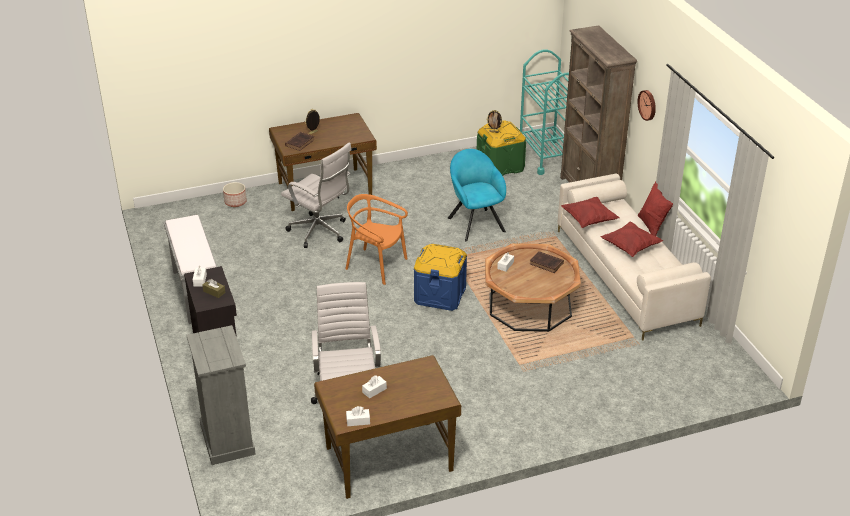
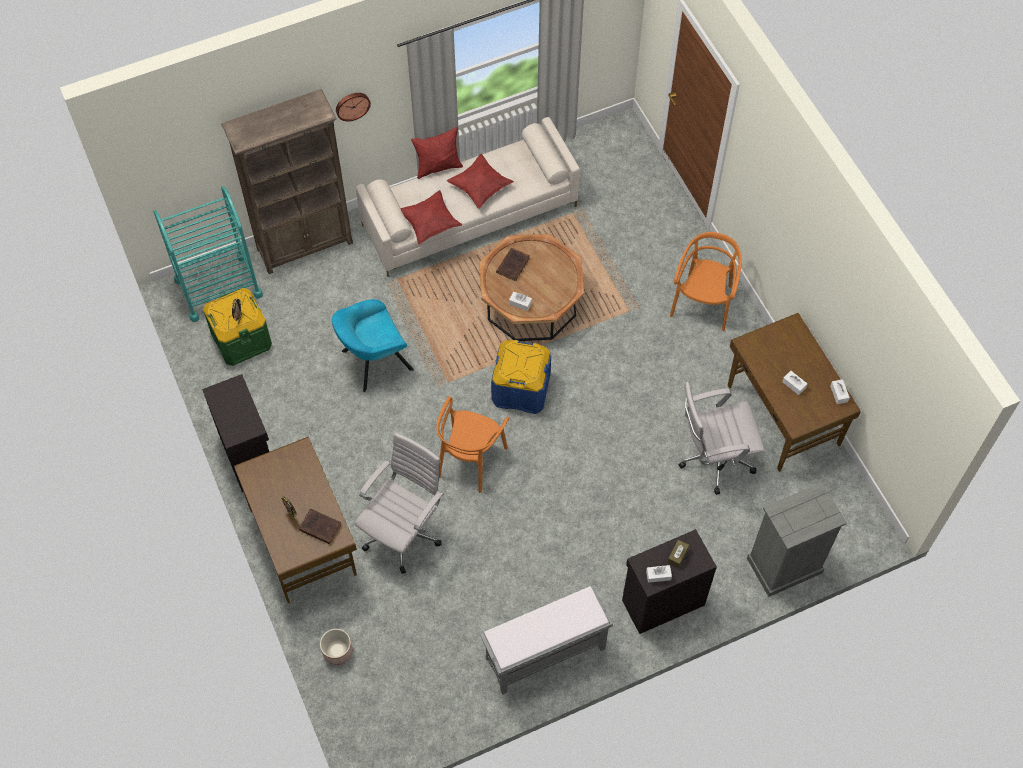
camera: 95 degrees left, 25 degrees up
(399, 169) = (249, 455): none -> black cabinet
(527, 416) = (703, 303): none -> orange chair

